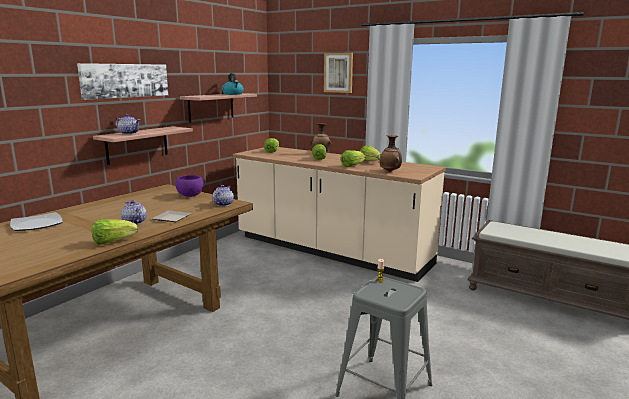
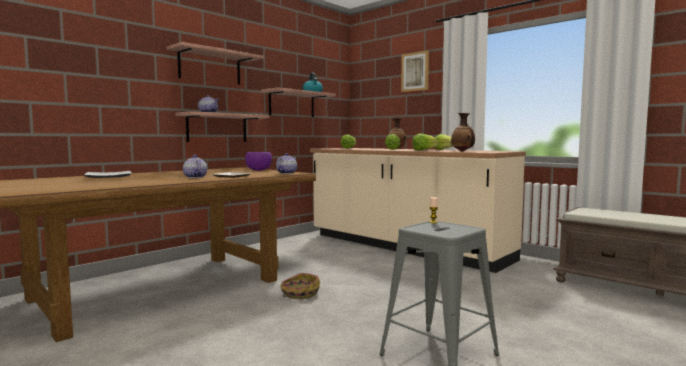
camera: 10 degrees right, 10 degrees down
(113, 242) = (166, 182): lettuce -> none
(125, 80) = (210, 67): picture -> shelf
(246, 325) = (299, 294): none -> basket

